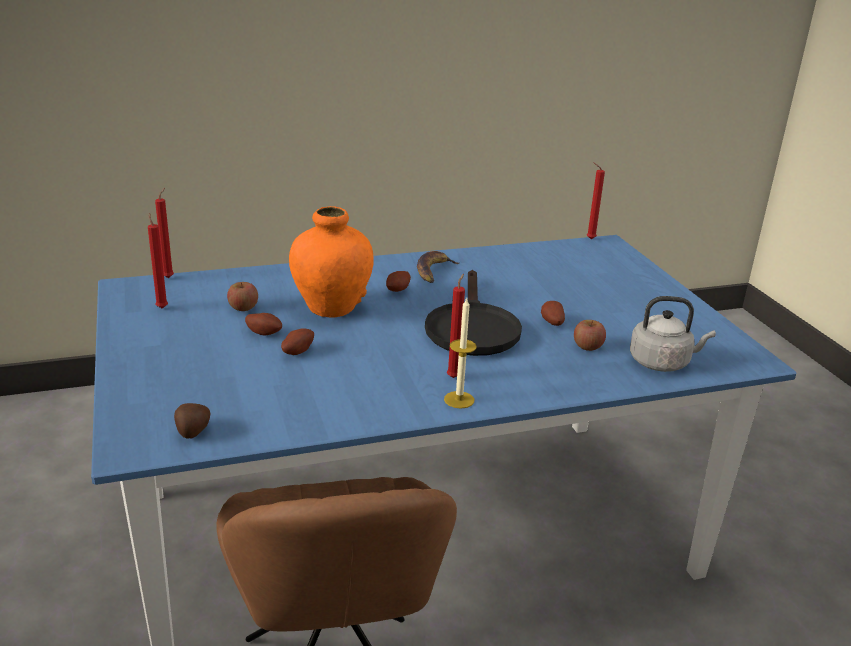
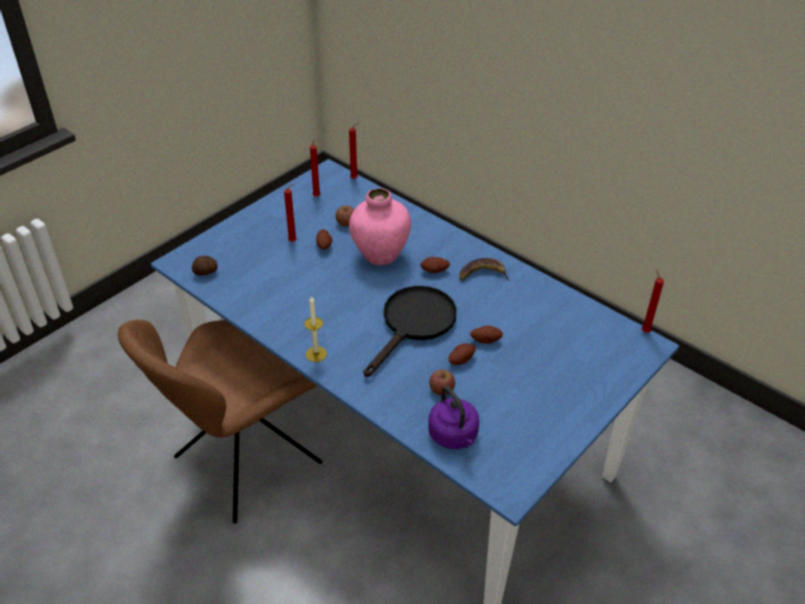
camera: 60 degrees right, 15 degrees up
(297, 351) = (315, 267): potato -> potato (486, 340)
(331, 308) = (380, 255): orange vase -> pink vase
(454, 376) = (341, 341): red candle -> red candle (294, 241)
(471, 328) = (414, 324): black frying pan -> black frying pan turned 150 degrees clockwise
(662, 362) = (454, 436): grey kettle -> purple kettle

